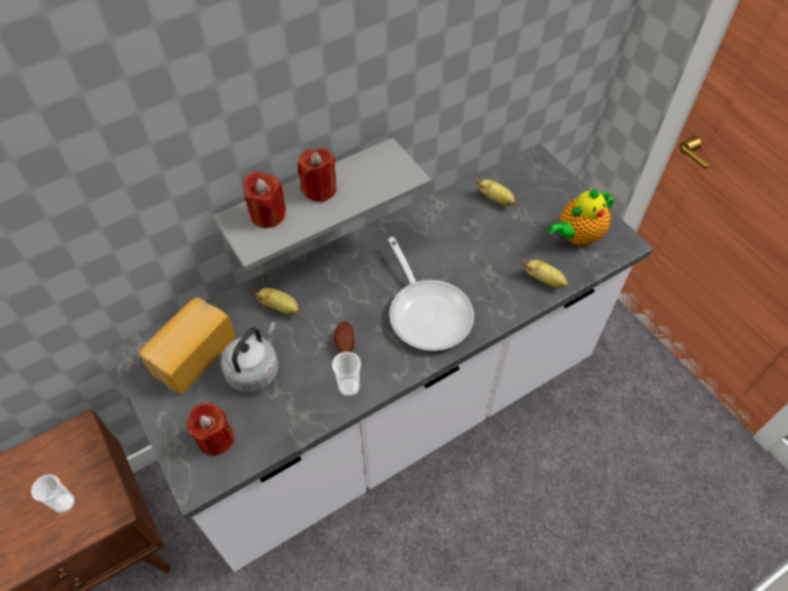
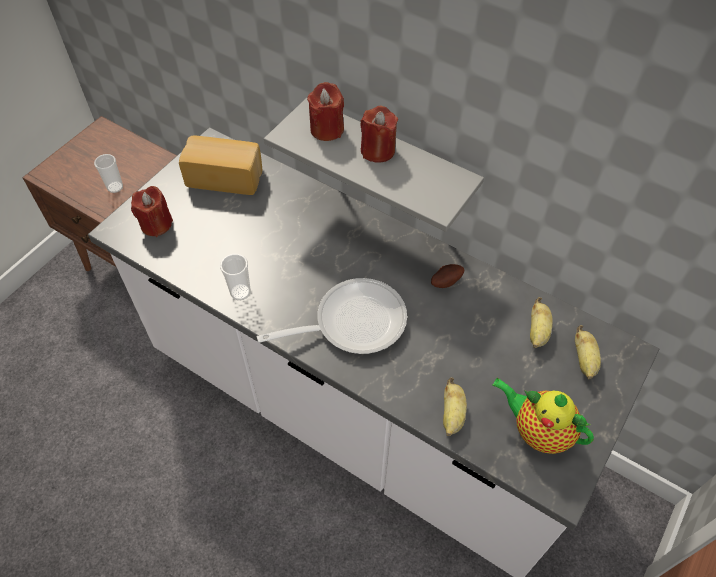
camera: 65 degrees right, 0 degrees up
(255, 369) = (229, 221): grey kettle -> none
(280, 307) = (298, 211): banana -> banana (584, 360)
(344, 343) = (284, 271): potato -> potato (445, 281)
(428, 312) = (352, 322): frying pan -> frying pan turned 150 degrees counterclockwise

